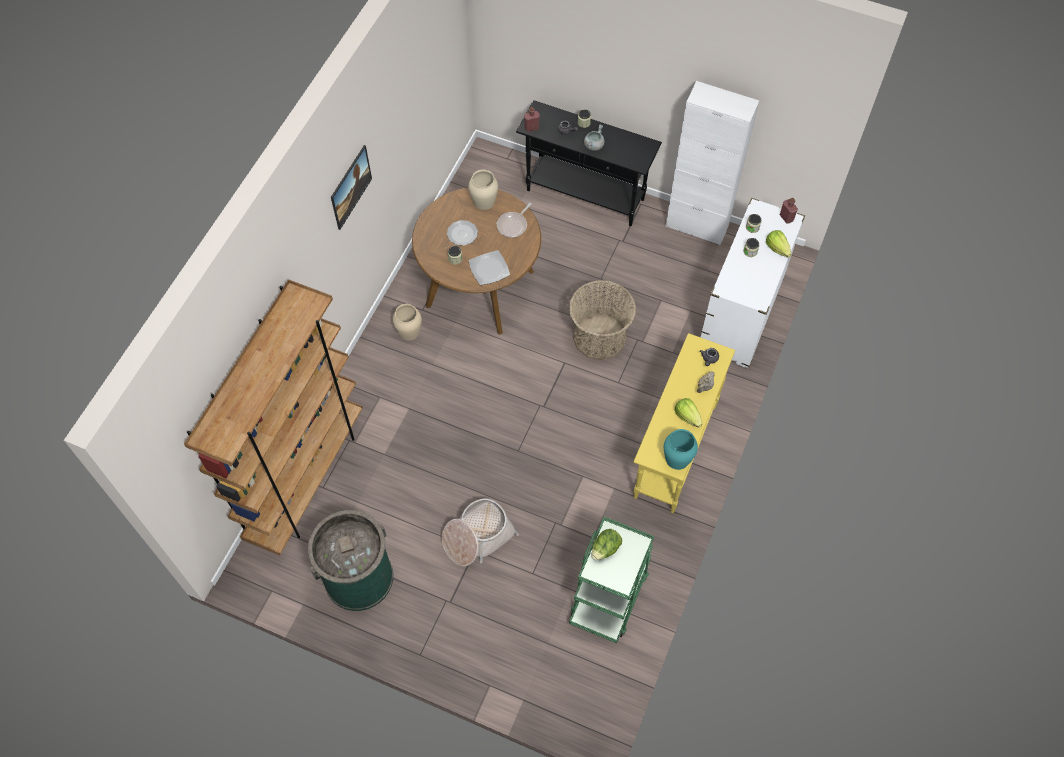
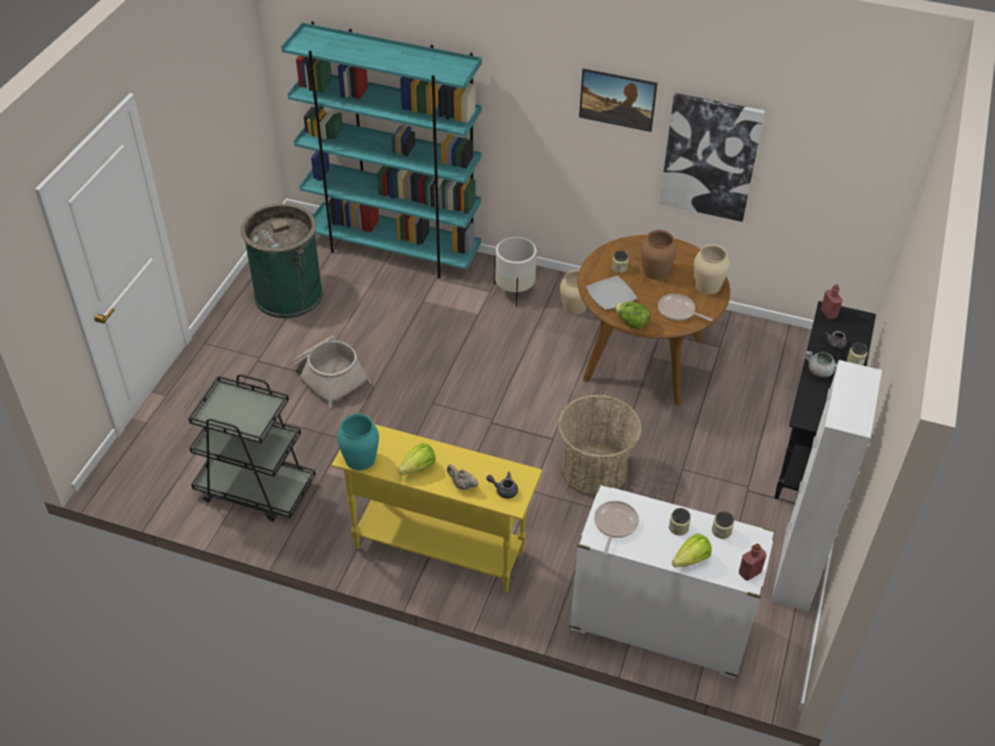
camera: 85 degrees right, 15 degrees down
(306, 478) = (394, 250): brown bookcase -> turquoise bookcase
(381, 376) = (514, 291): none -> white planter
(397, 148) = (710, 157): none -> picture
(462, 234) = (655, 271): plate -> brown vase
(605, 549) = (251, 401): lettuce -> lettuce (631, 323)
(609, 594) = (255, 489): green cart -> black cart
(748, 289) = (614, 525): none -> frying pan

